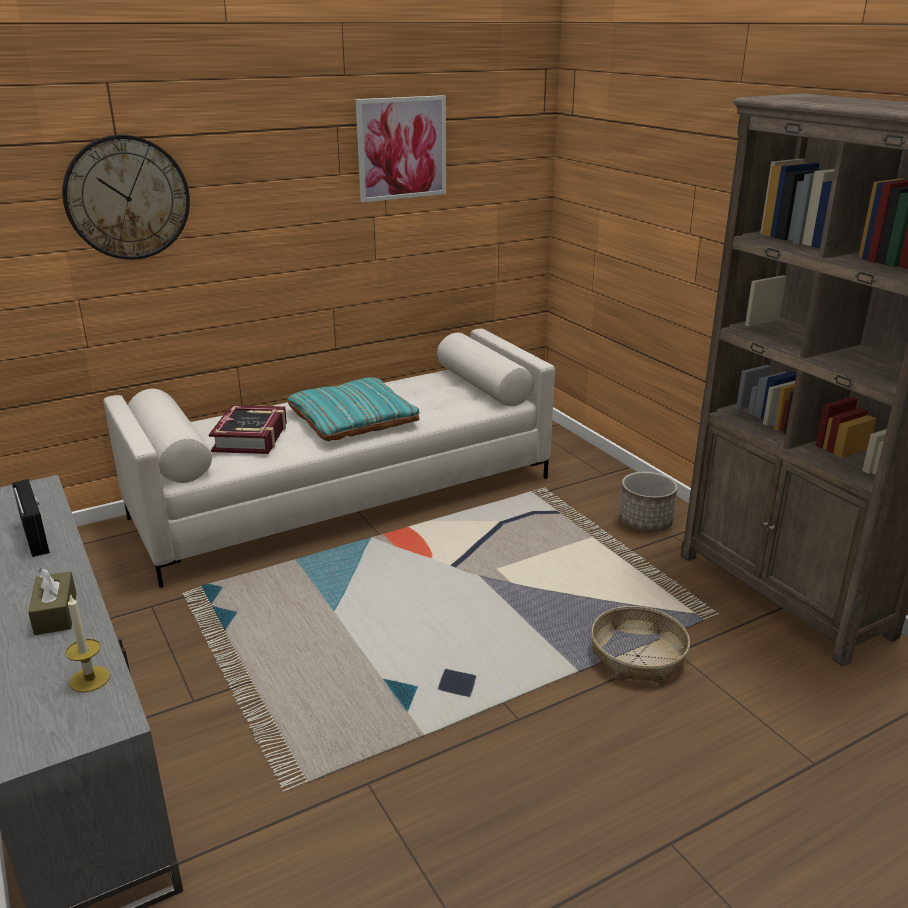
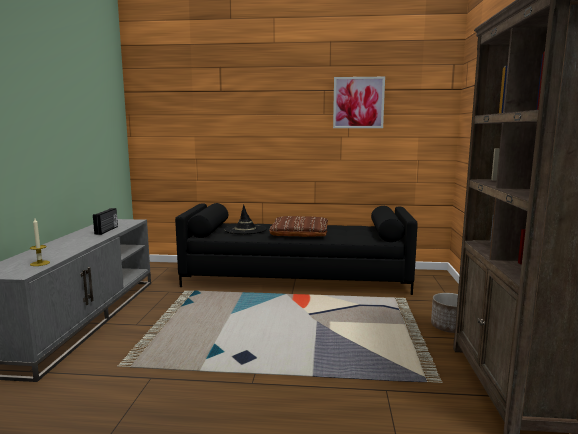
camera: 35 degrees right, 15 degrees down
(56, 613) = (69, 247): brown tissue box -> none
(127, 198) = (221, 116): wall clock -> none
(251, 437) = (245, 229): book -> black hat
(347, 496) = (297, 278): white sofa -> black sofa
(353, 418) = (299, 232): turquoise pillow -> brown pillow
(638, 656) = (358, 382): basket -> none

